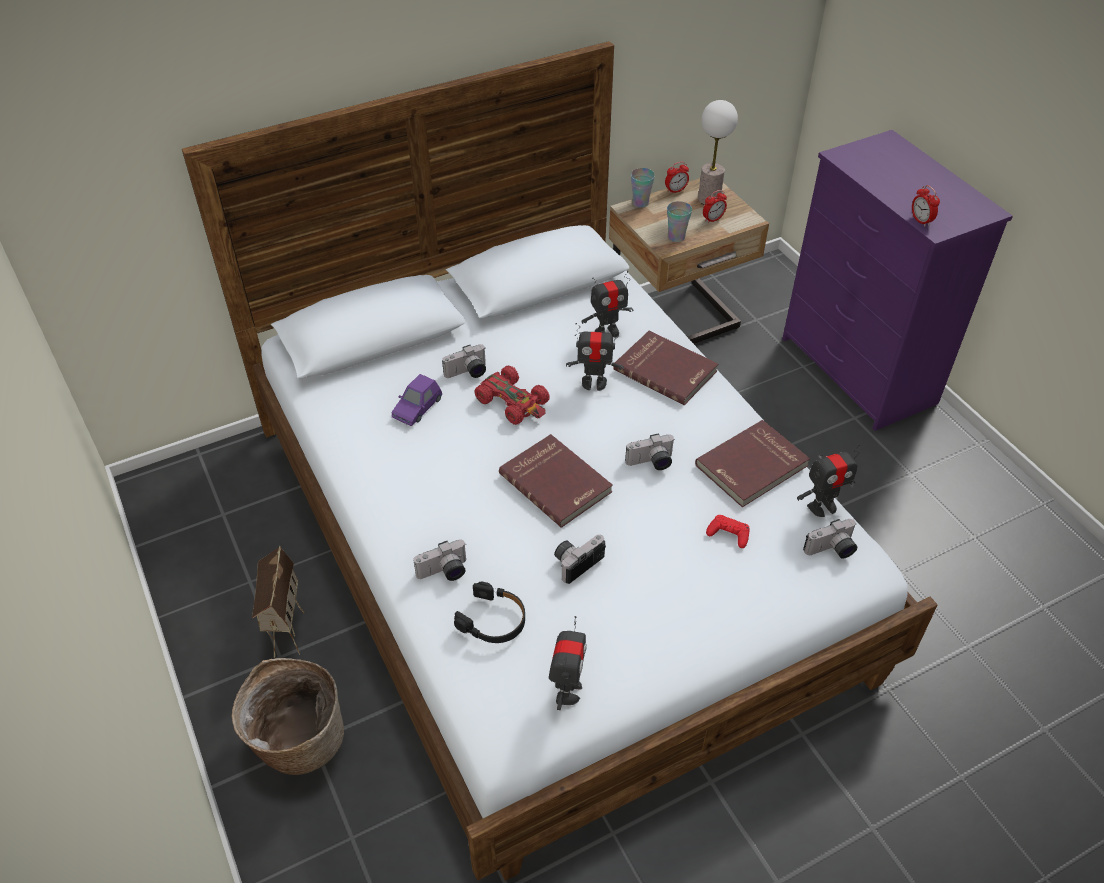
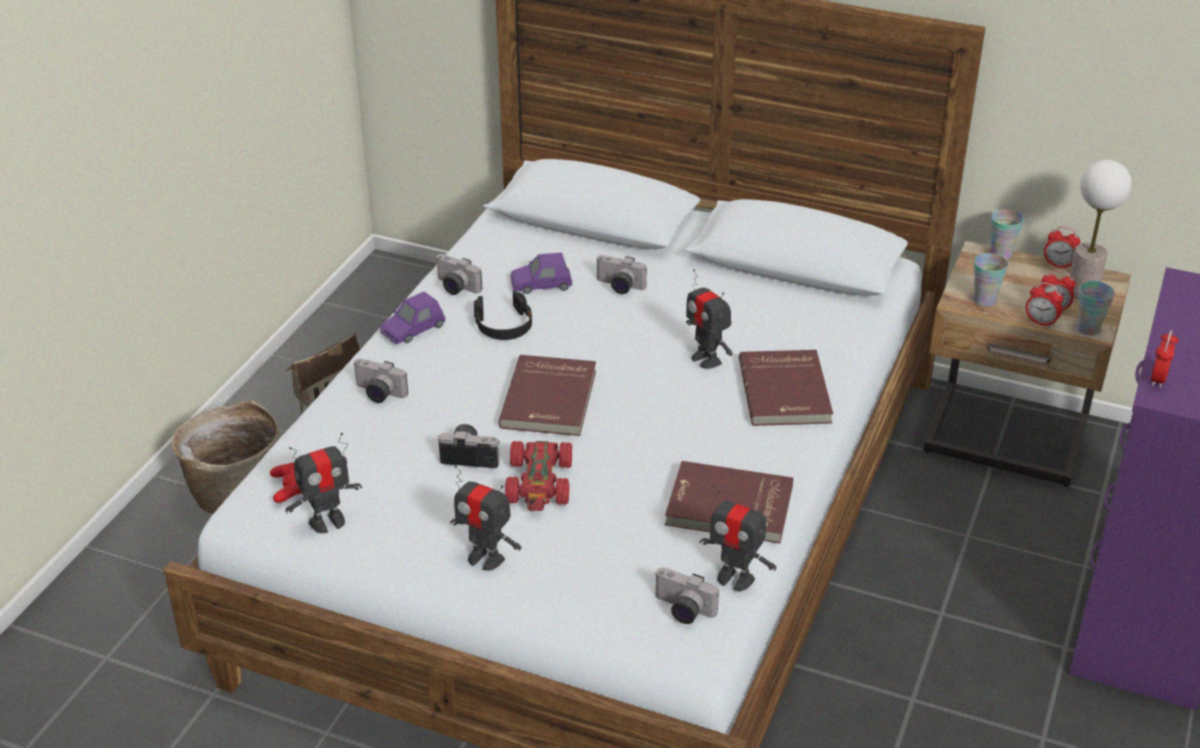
camera: 50 degrees right, 10 degrees down
(388, 507) = (413, 330): none -> purple toy car
(493, 620) = (354, 442): black headphones -> black headphones (504, 325)
(513, 402) = (617, 328): red toy car -> red toy car (540, 483)
(607, 332) = (786, 333): toy robot -> toy robot (485, 558)
(651, 463) = (648, 442): camera -> camera (455, 288)
(720, 232) = (1041, 322): none -> alarm clock
(728, 534) = (618, 532): red game controller -> red game controller (288, 487)
(745, 220) = (1088, 329): none -> cup

